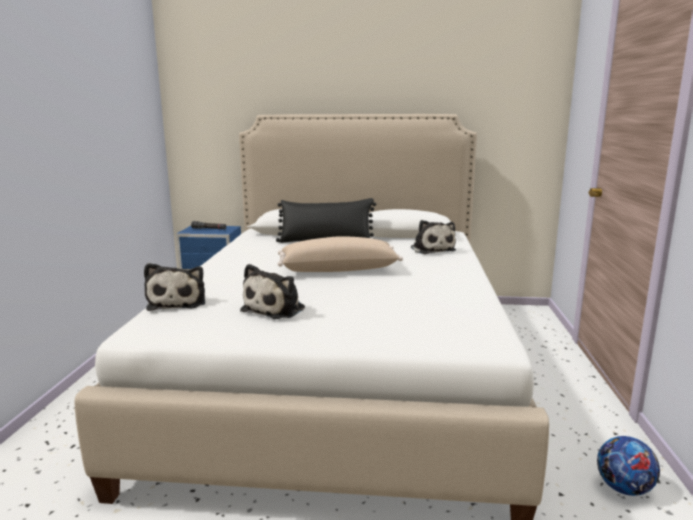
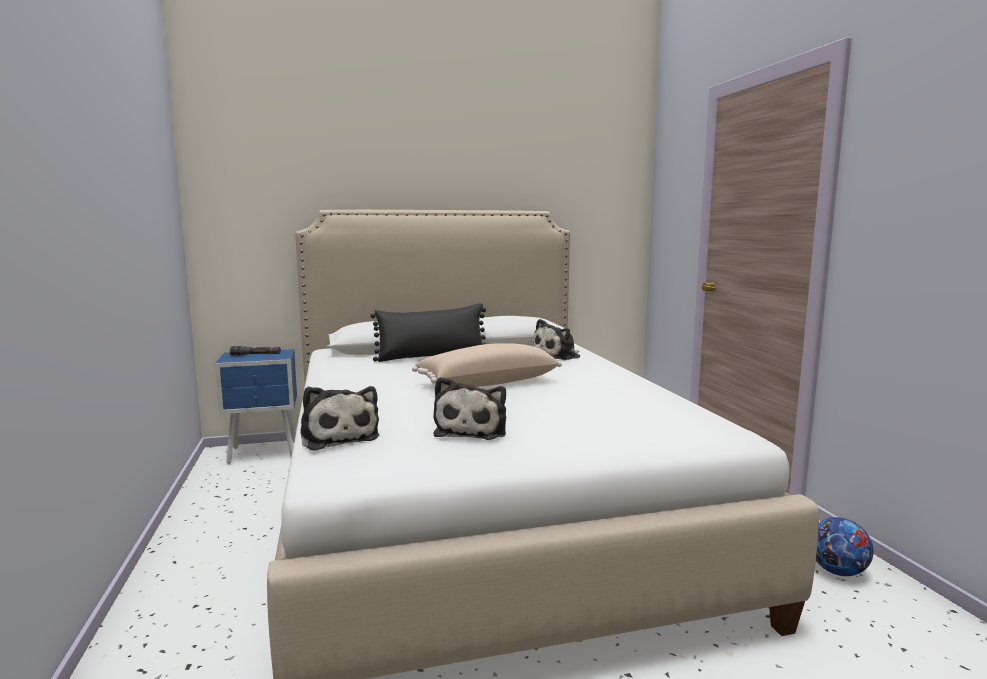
camera: 20 degrees left, 5 degrees down
(432, 249) = (558, 356): plush toy -> plush toy turned 90 degrees clockwise

